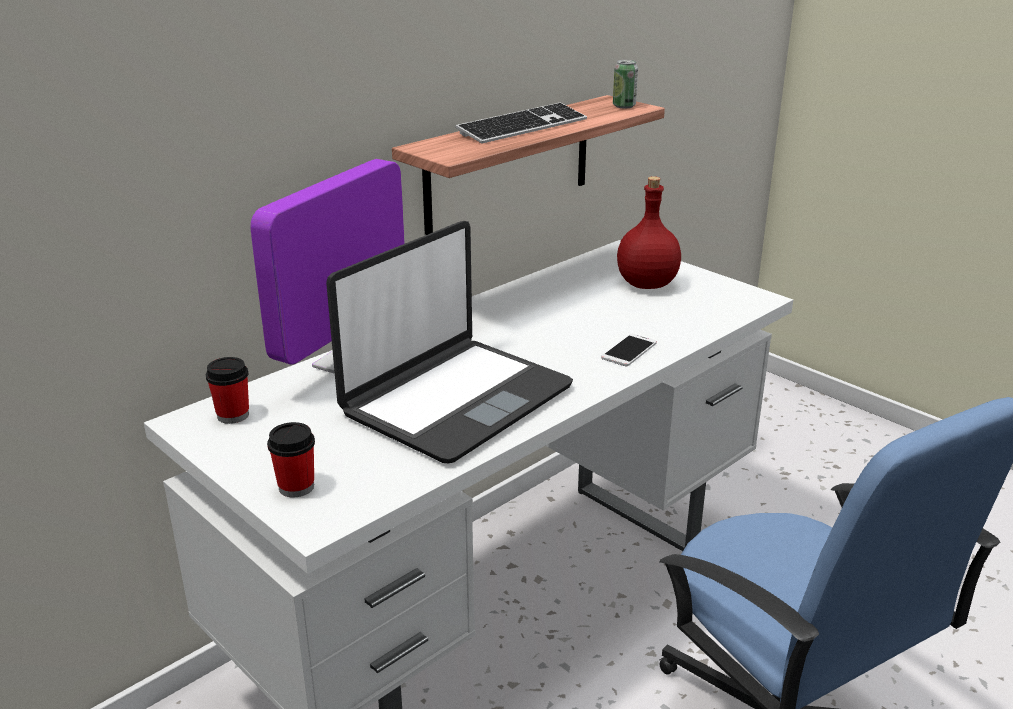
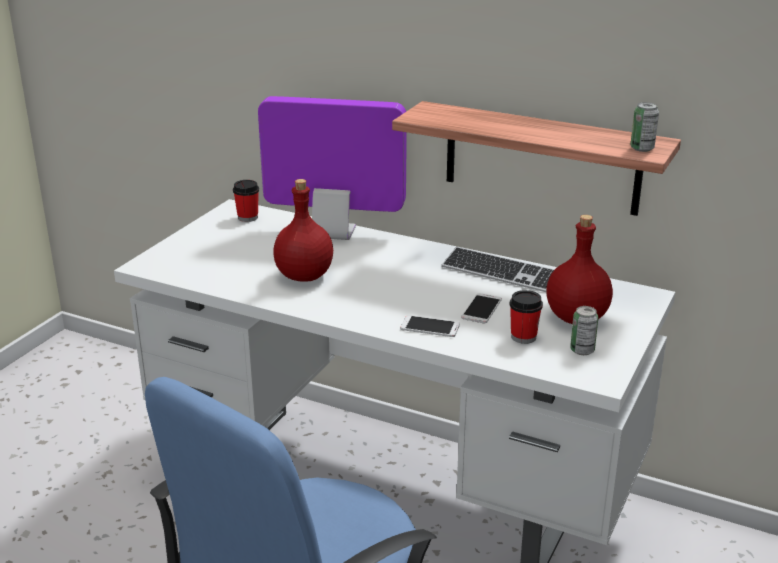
camera: 70 degrees right, 0 degrees up
(296, 487) = (178, 252): cup -> cup (523, 337)
(455, 400) = (305, 275): laptop -> red bottle
(523, 127) = (521, 125): keyboard -> keyboard (502, 273)
(604, 319) = (481, 309): none -> phone
(707, 295) = (582, 350): none -> can

